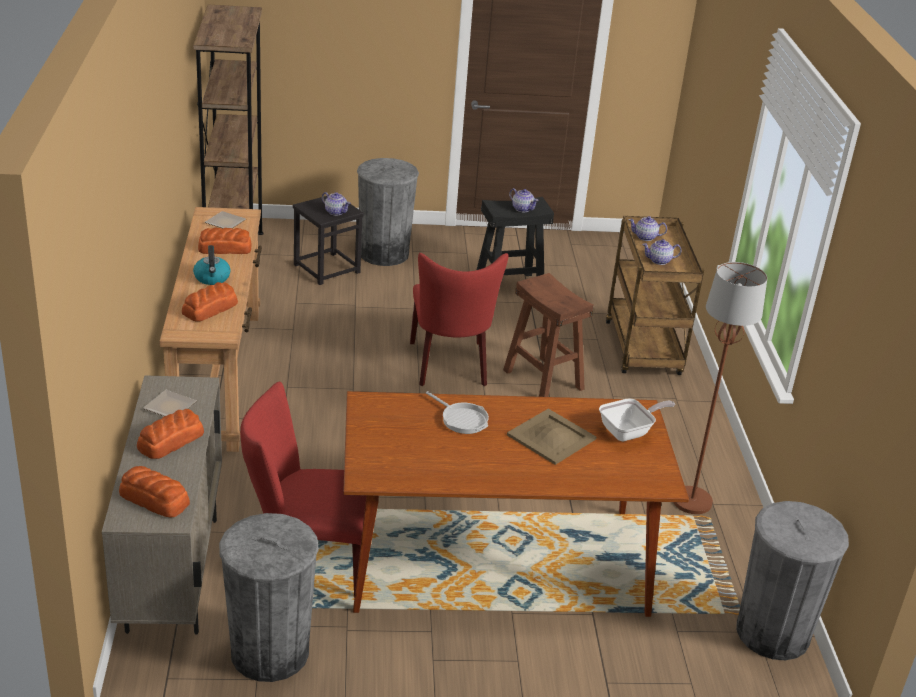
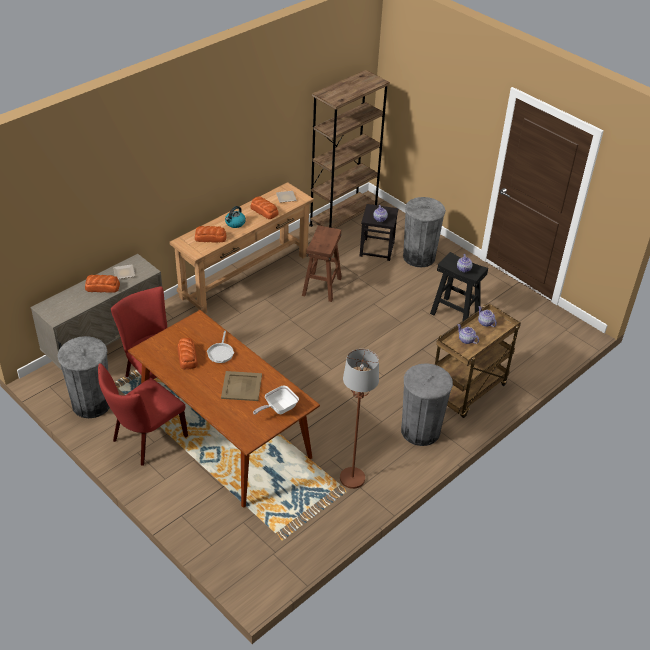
camera: 50 degrees right, 10 degrees up
(155, 499) = (62, 307): bread -> bread (187, 357)
(450, 367) = (352, 336): red chair -> red chair (146, 440)
(544, 379) = (386, 372): brown stool -> brown stool (322, 286)
(629, 432) = (278, 409): frying pan -> frying pan turned 120 degrees clockwise
(773, 633) = (281, 558): grey trash can -> grey trash can (420, 431)

